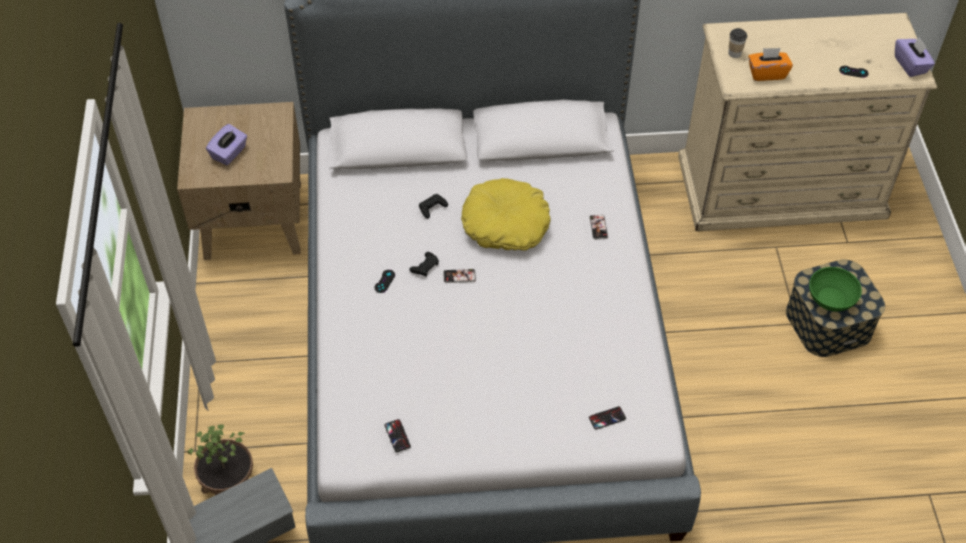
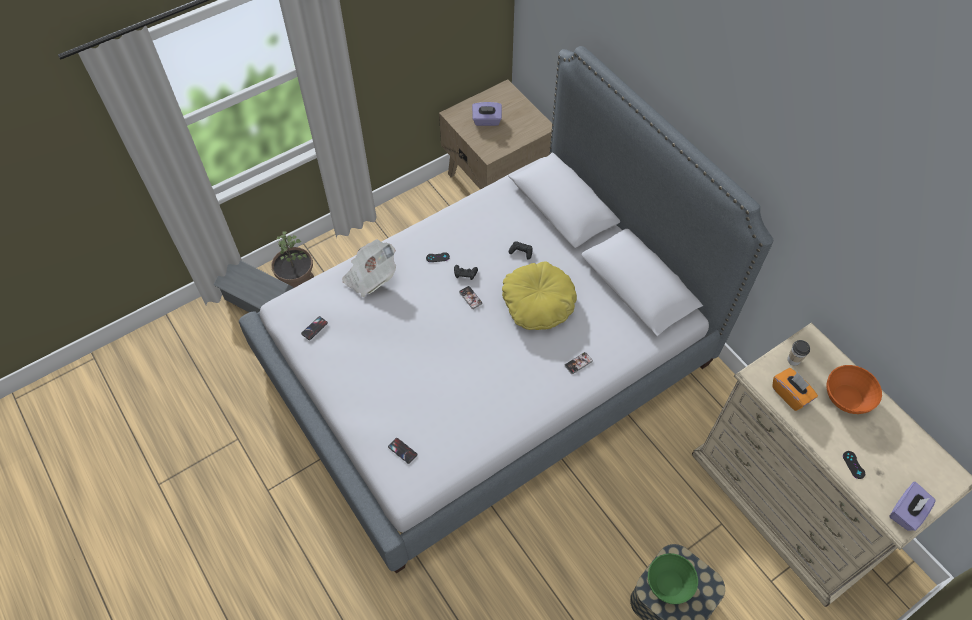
camera: 60 degrees right, 5 degrees up
(365, 352) = (370, 276): none -> newspaper
(791, 42) = (847, 398): none -> orange bowl

